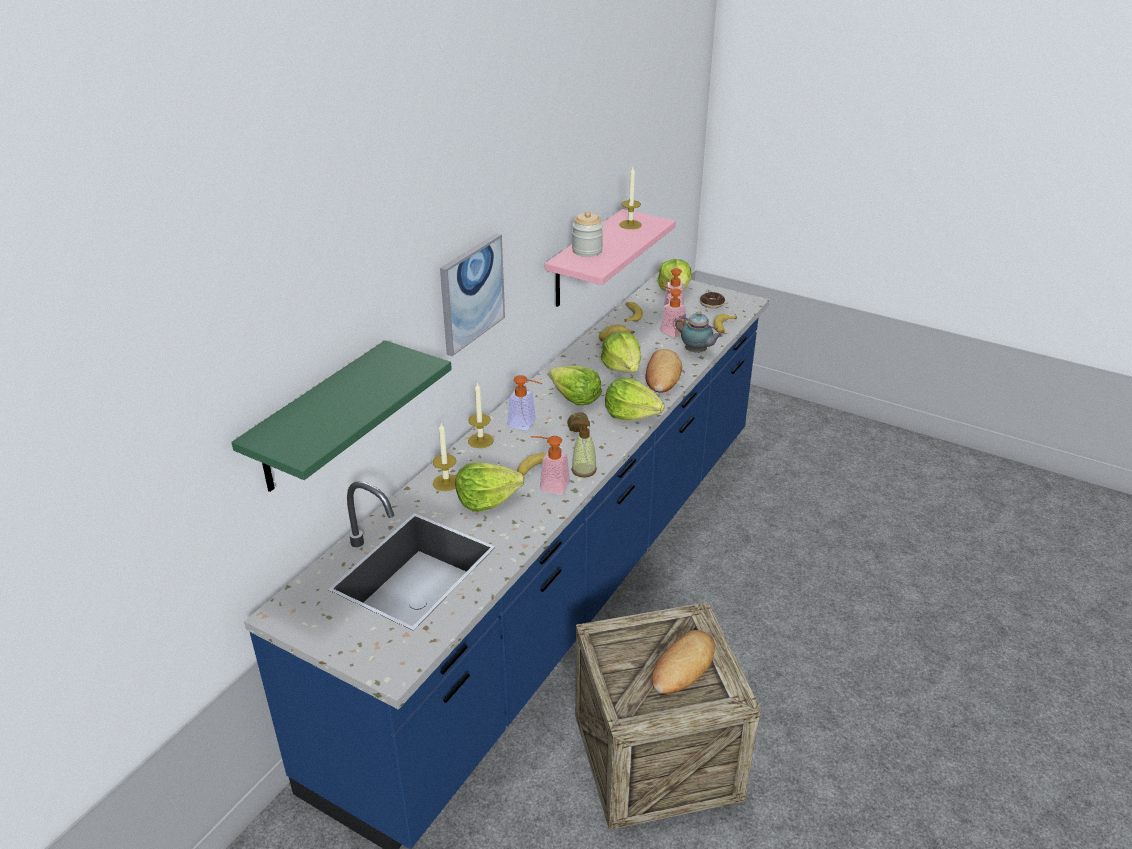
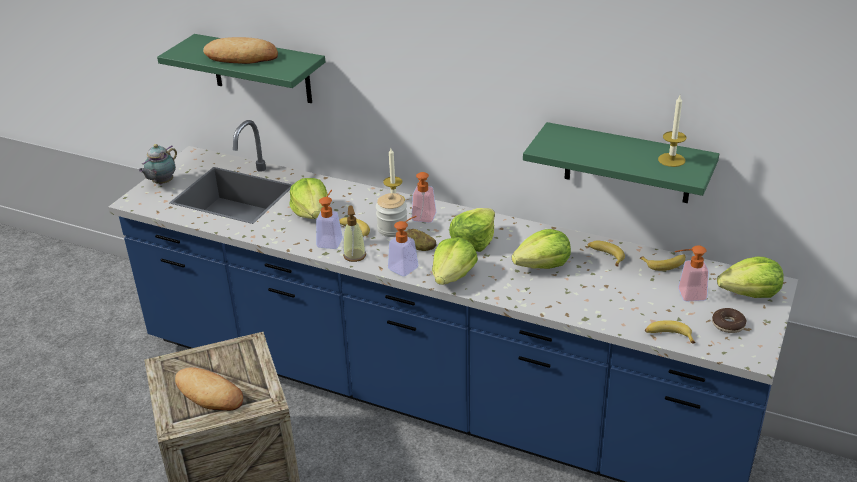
camera: 85 degrees right, 0 degrees up
(446, 482) = (333, 192): candle -> none
(471, 293) = (430, 82): picture -> none
(585, 259) = (627, 163): pink shelf -> green shelf
(587, 250) = (585, 140): jar -> jar (392, 229)
(662, 375) = (533, 292): bread -> bread (241, 57)
(669, 330) = (639, 293): soap dispenser -> soap dispenser (406, 266)
(696, 352) = (595, 315): teapot -> teapot (162, 183)

